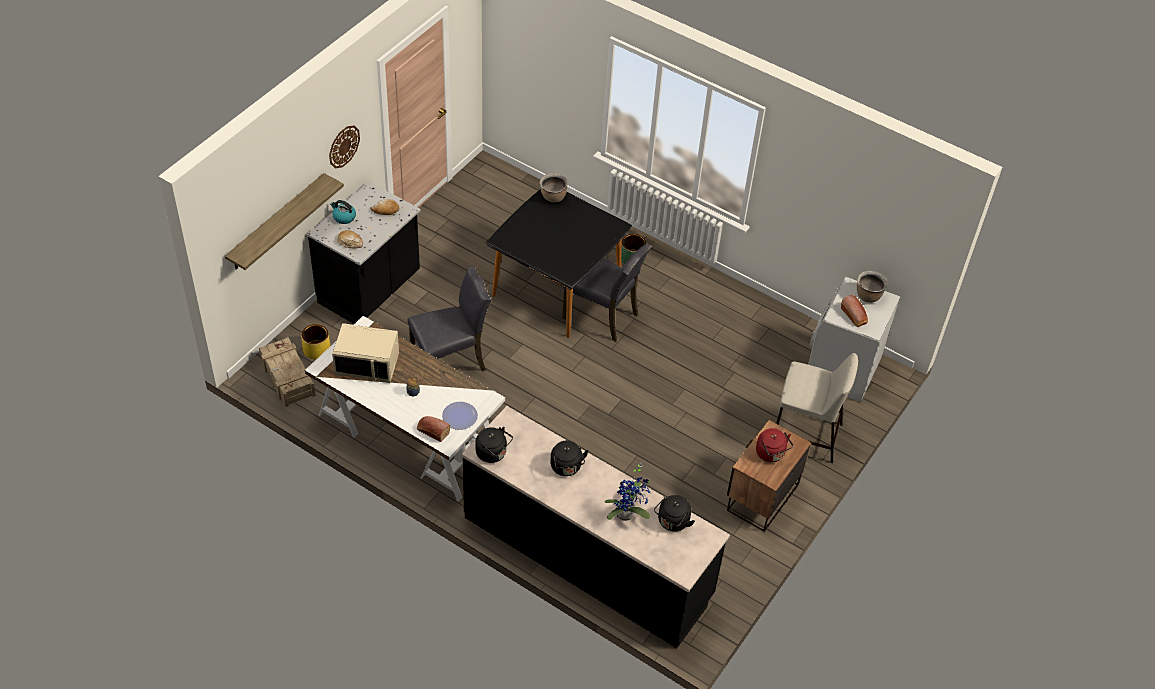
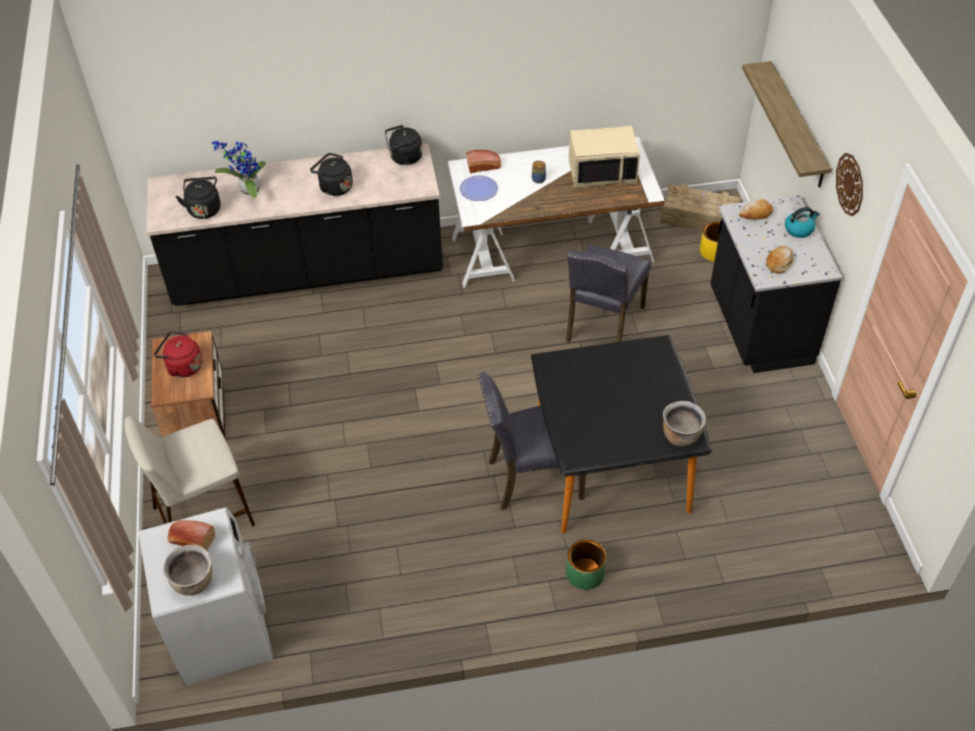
camera: 140 degrees right, 0 degrees up
(367, 364) = (602, 172): beige microwave -> beige microwave turned 150 degrees counterclockwise

